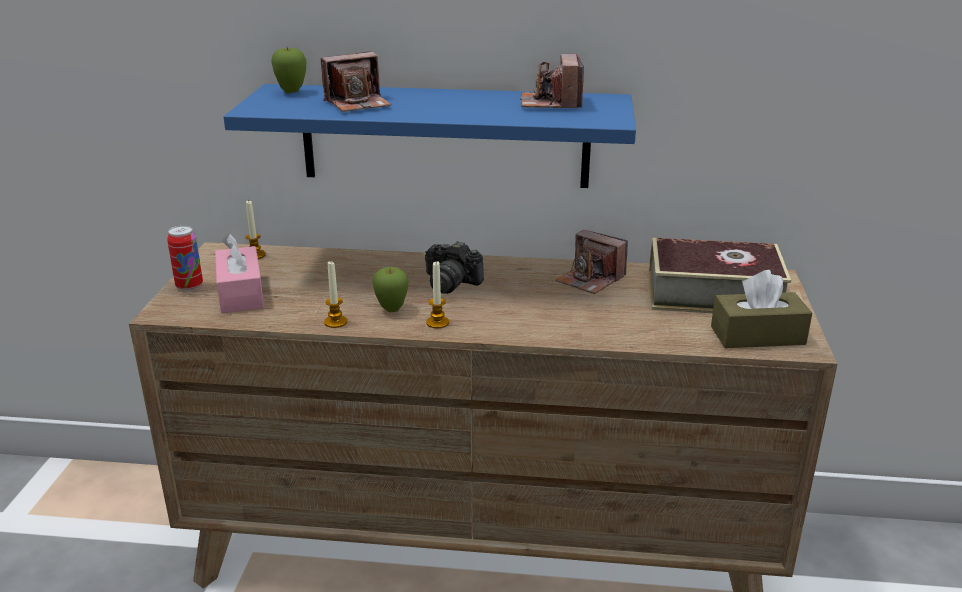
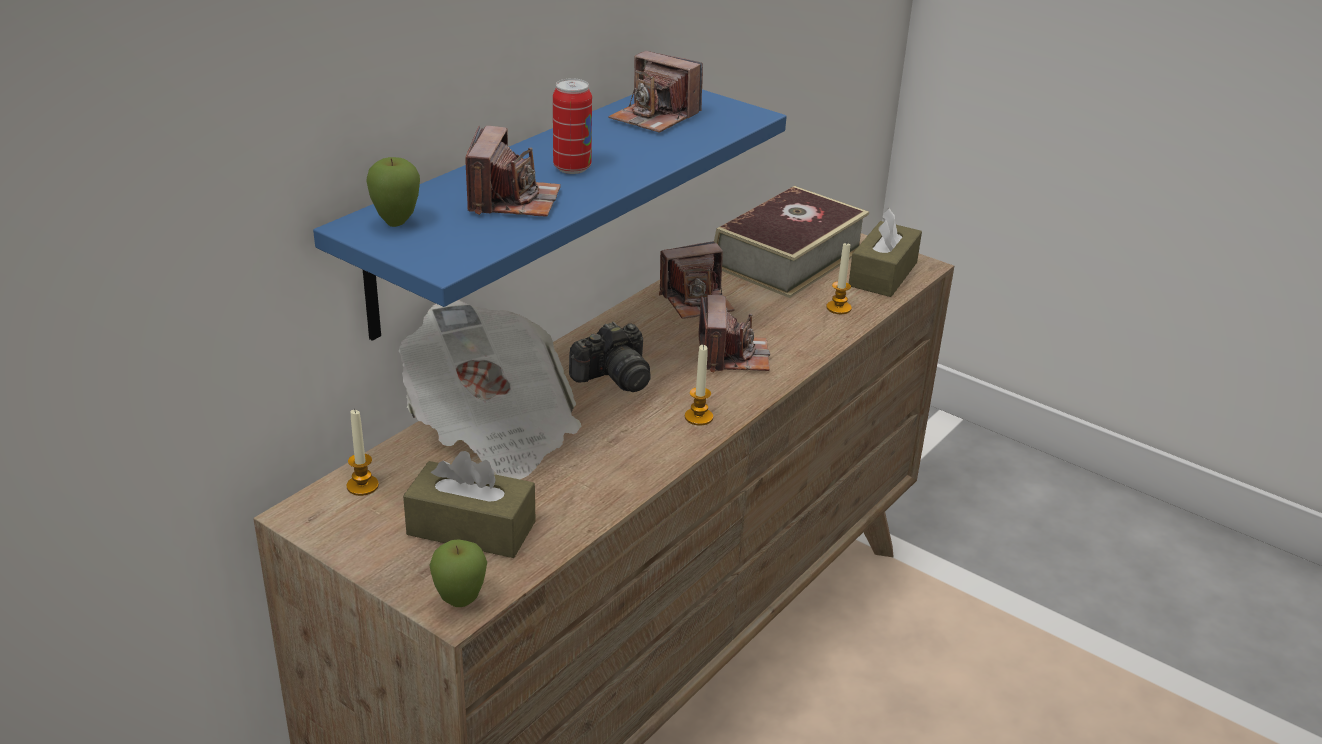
camera: 60 degrees left, 5 degrees up
(189, 286) = (397, 566): can -> can (572, 168)
(241, 293) = (471, 528): pink tissue box -> brown tissue box
(335, 322) = (629, 480): candle -> candle (838, 308)
(347, 268) = (492, 429): none -> newspaper
(392, 310) = (640, 435): apple -> apple (460, 602)
(534, 312) = (732, 356): none -> camera

